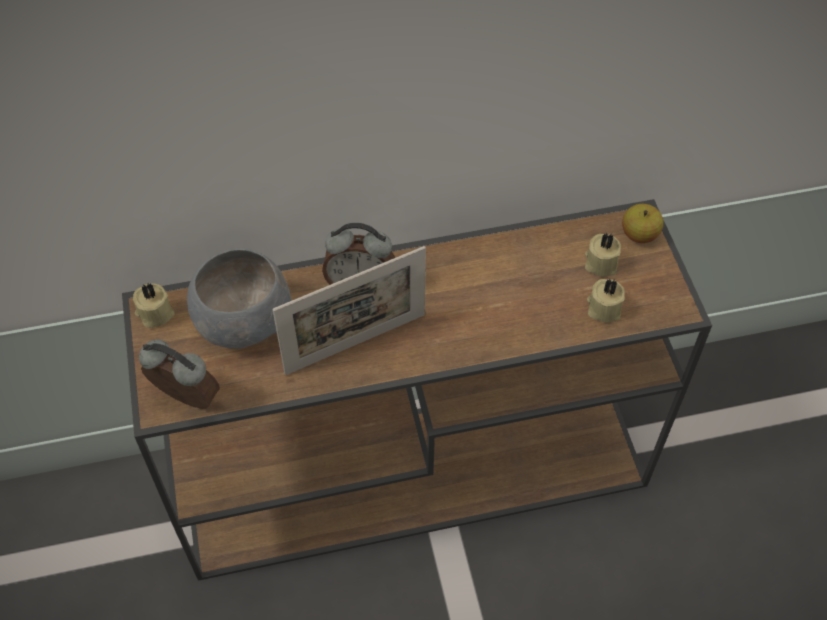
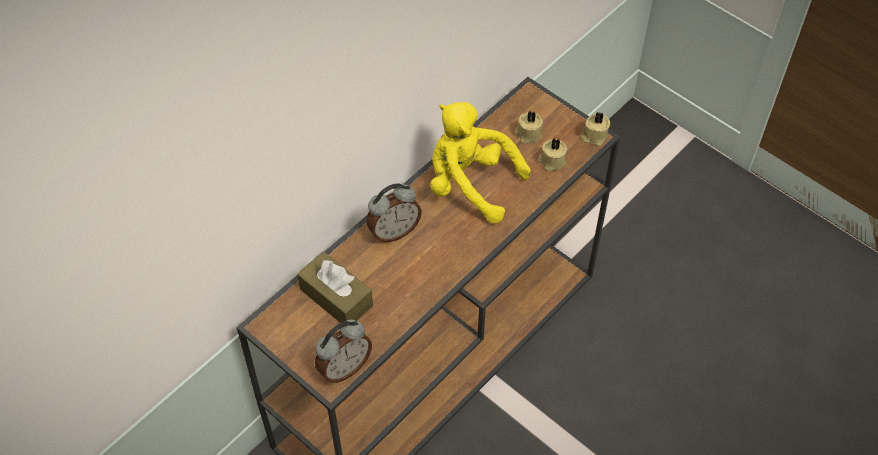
camera: 35 degrees left, 0 degrees up
(154, 313) = (272, 327): beige candle -> beige candle (594, 136)
(185, 400) = (344, 367): alarm clock -> alarm clock turned 150 degrees clockwise
(242, 321) = (336, 297): grey bowl -> brown tissue box
(355, 343) = (421, 268): picture frame -> none
(487, 282) = (470, 184): none -> yellow plush toy
(639, 235) = (537, 104): apple -> none

